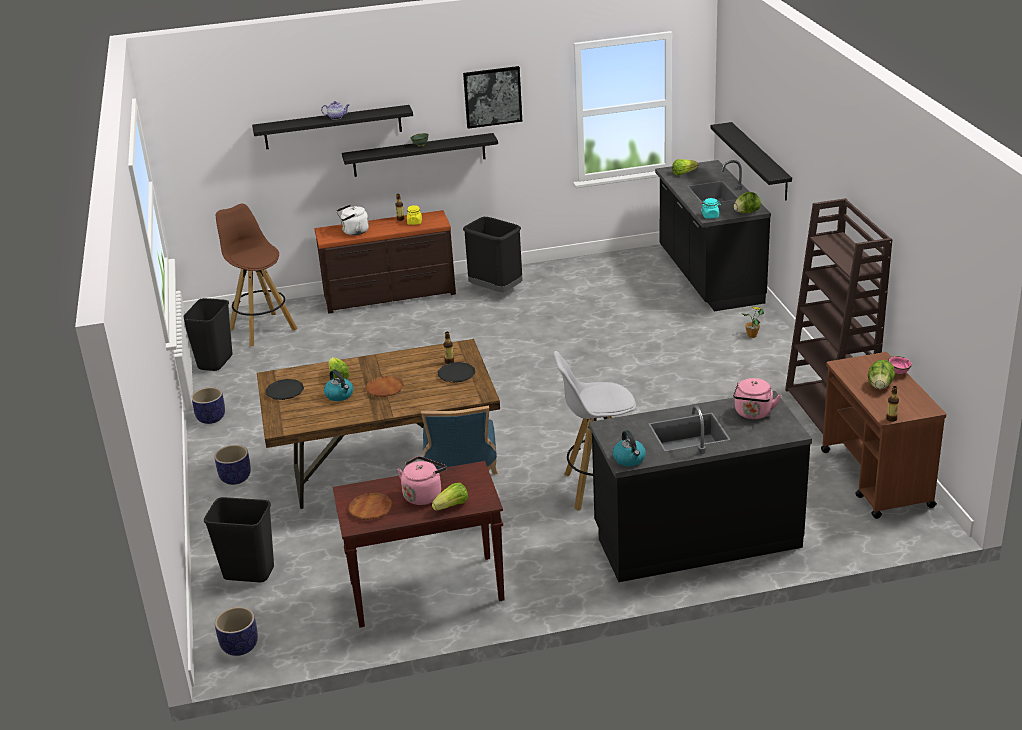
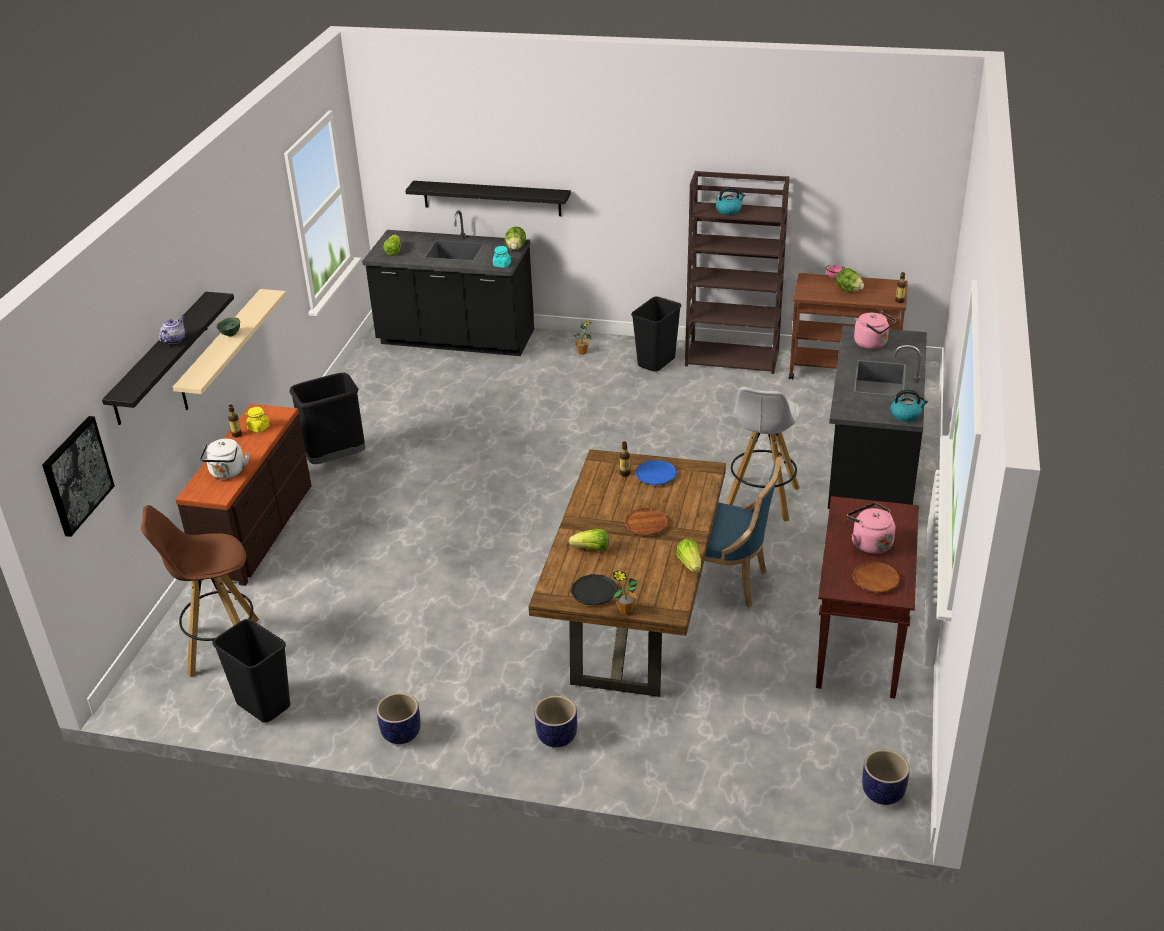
camera: 65 degrees left, 5 degrees up
(248, 573) = (755, 762): black trash can -> black trash can (656, 363)
(270, 409) = (625, 610): none -> potted plant
(340, 395) = (634, 556): kettle -> kettle (729, 210)
(419, 155) = (221, 349): black shelf -> beige shelf
(452, 506) = (899, 531): lettuce -> lettuce (690, 564)
(456, 375) = (656, 475): black plate -> blue plate
(492, 96) = (252, 246): picture -> picture (77, 475)

